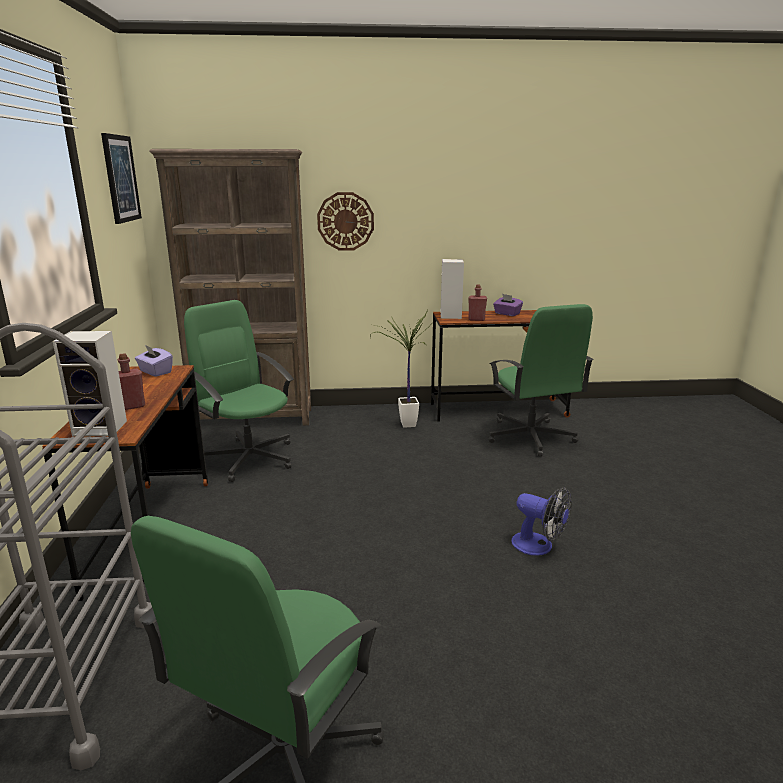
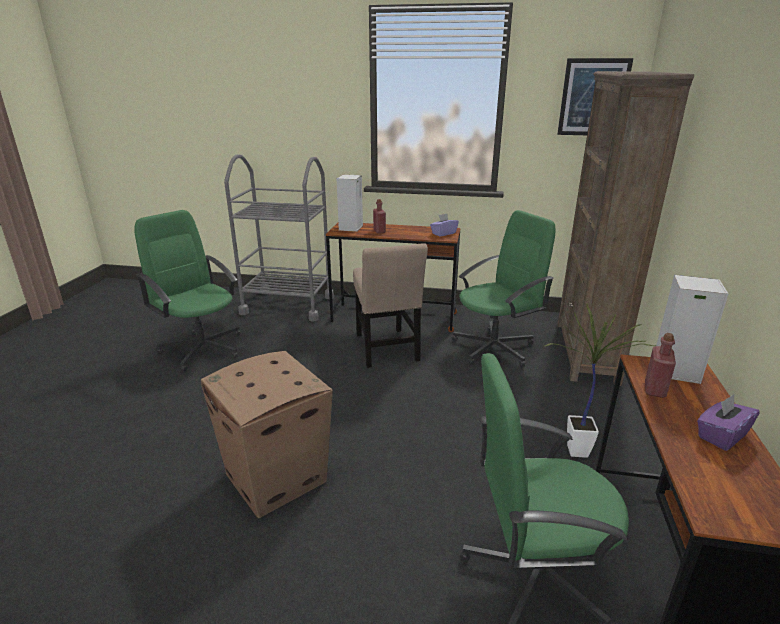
camera: 105 degrees right, 5 degrees up
(260, 524) = (386, 349): none -> beige chair
(345, 221) = (700, 180): wall clock -> none
(539, 546) = (277, 478): fan -> cardboard box

